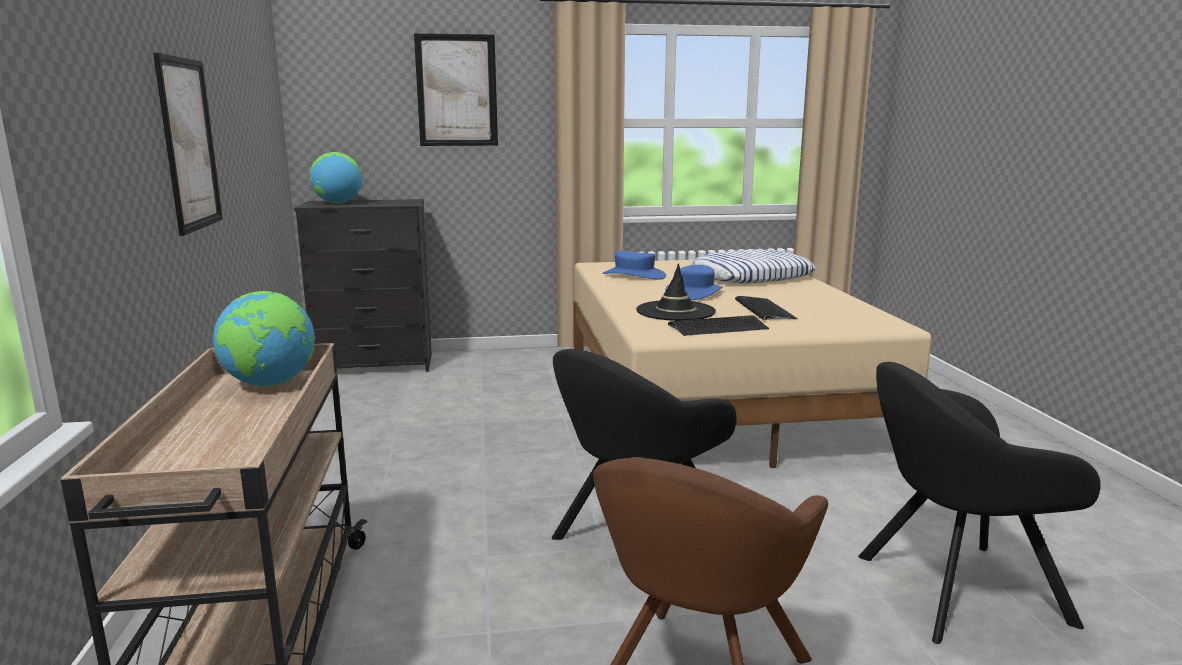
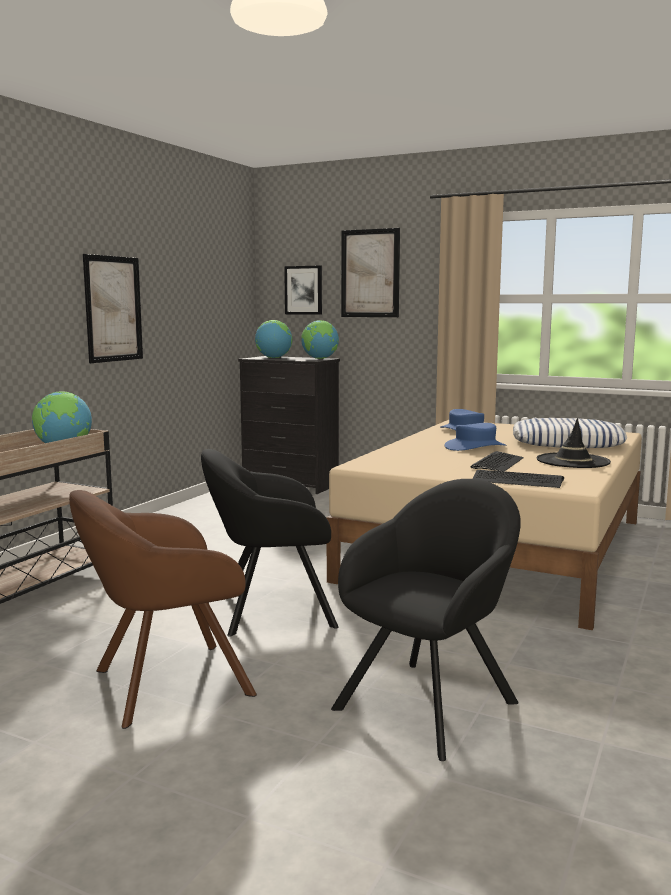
camera: 35 degrees right, 5 degrees down
(361, 111) = (303, 290): none -> picture
(403, 201) = (320, 358): none -> globe
(675, 311) = (421, 455): black hat -> black hat (572, 461)
(718, 327) = (421, 468): keyboard -> keyboard (517, 481)
(951, 590) = (432, 702): black armchair -> black armchair turned 105 degrees clockwise

